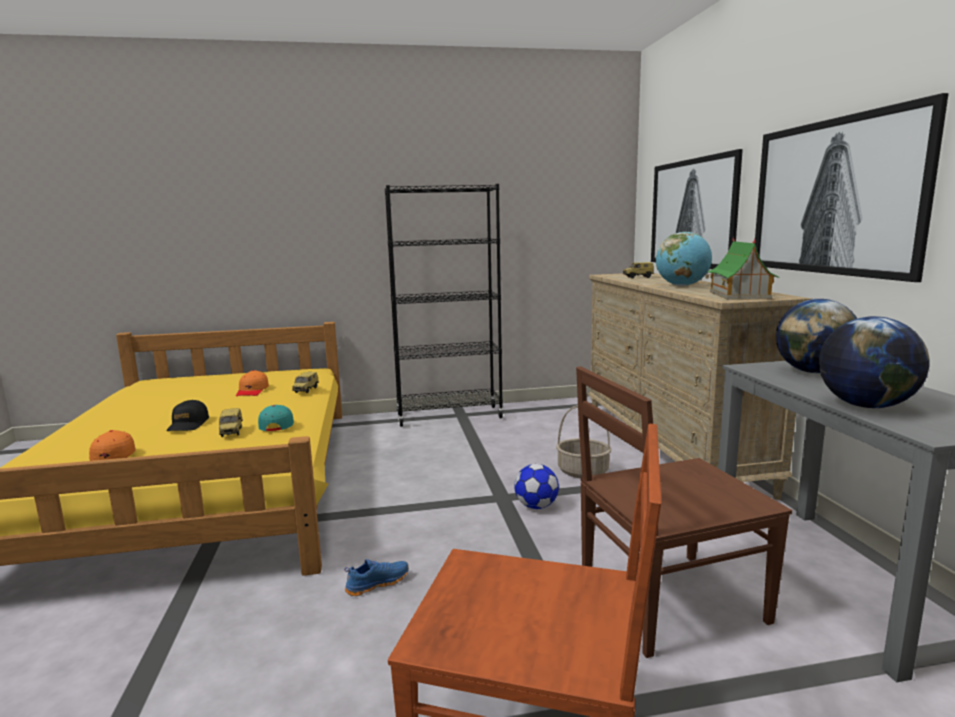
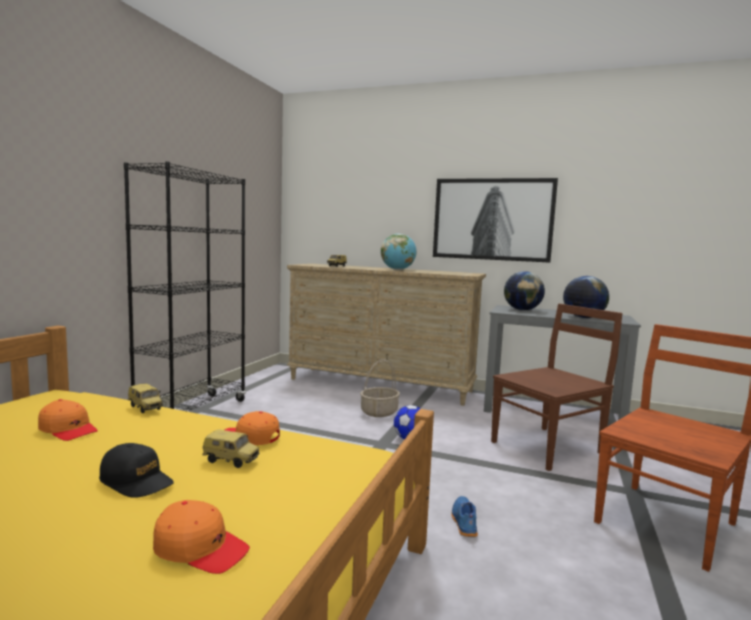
camera: 60 degrees left, 5 degrees down
(277, 425) = (250, 438): turquoise cap -> orange cap
(667, 601) = (548, 447): brown chair -> brown chair turned 135 degrees counterclockwise
(692, 213) = (361, 221): picture -> none
(739, 295) = (455, 273): toy house -> none

